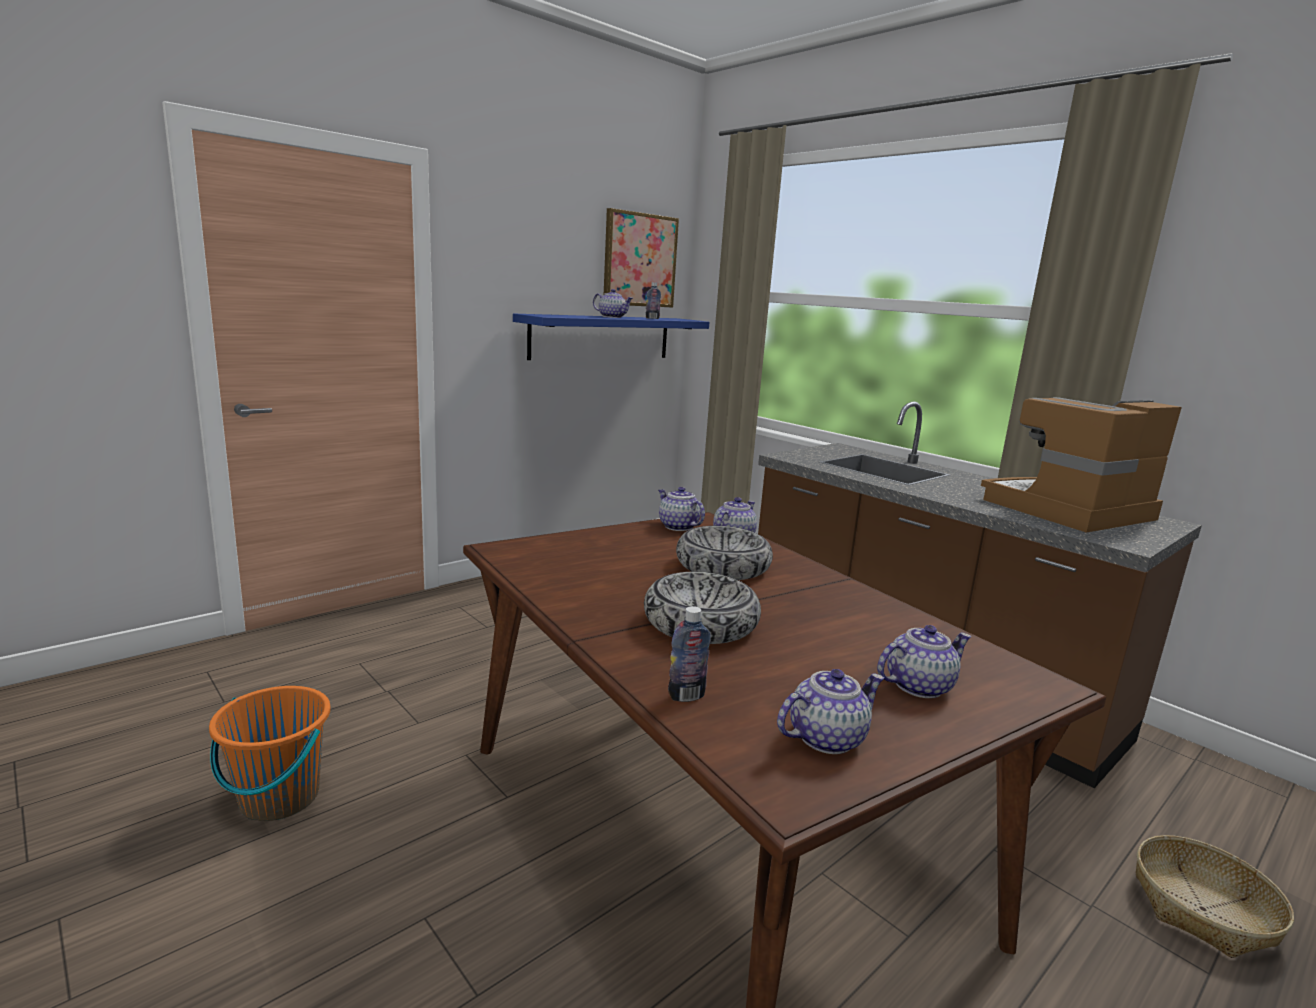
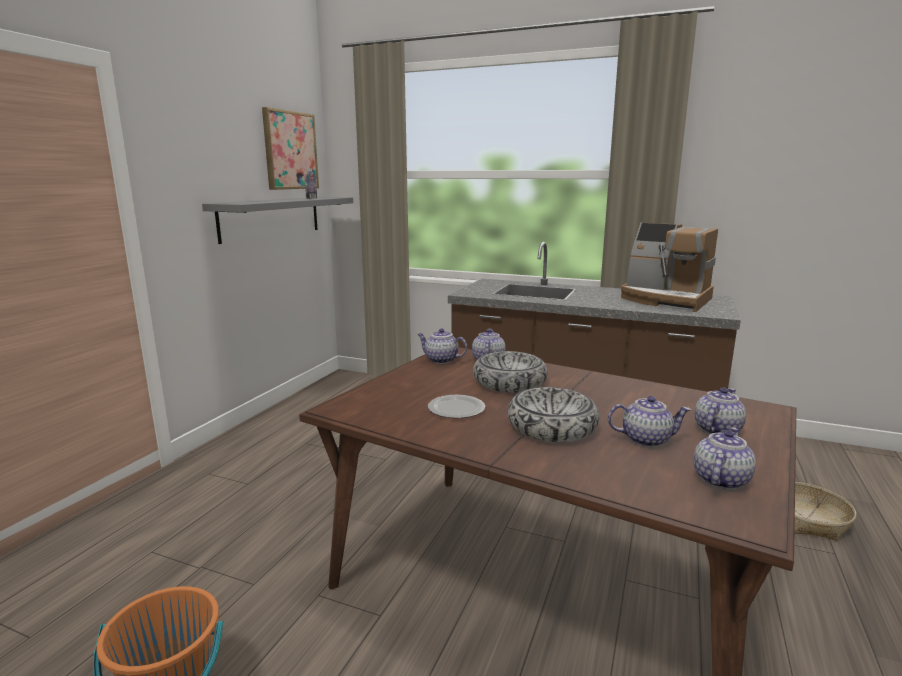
camera: 25 degrees left, 0 degrees up
(601, 337) = (271, 218): blue shelf -> grey shelf
(612, 317) = (284, 200): teapot -> teapot (646, 439)
(620, 578) = (456, 408): none -> plate
(686, 696) = (613, 480): bottle -> none
(1068, 510) = (665, 300): coffee machine -> coffee machine turned 90 degrees counterclockwise

